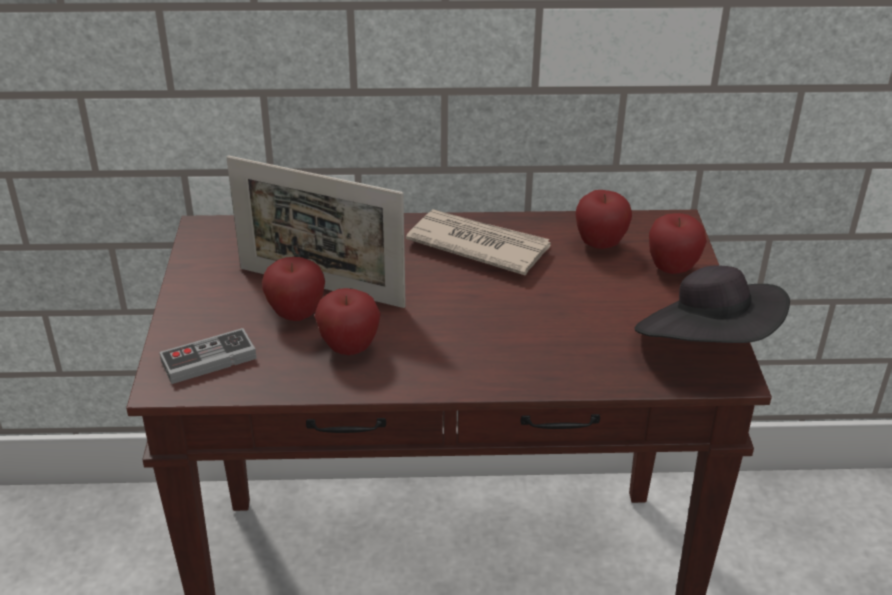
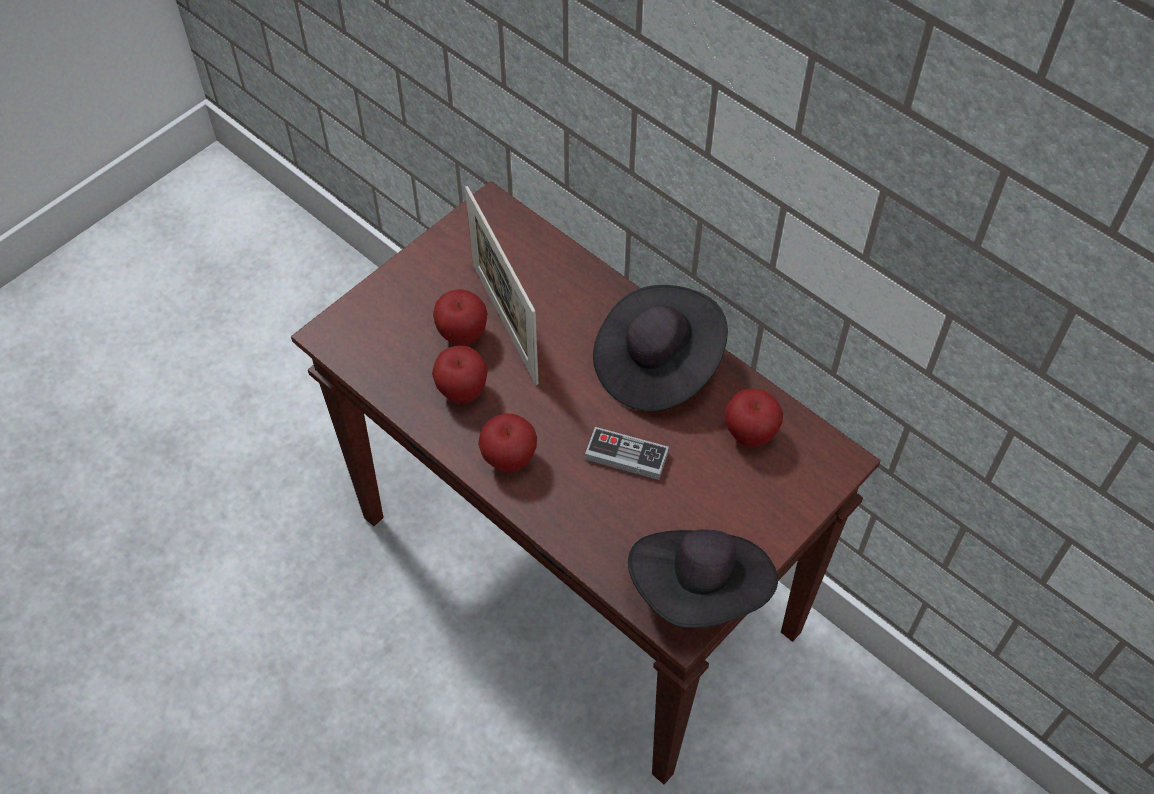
camera: 45 degrees right, 20 degrees up
(209, 360) = (371, 334): game controller -> game controller (626, 456)
(477, 245) = (656, 365): newspaper -> black hat
(672, 268) = (773, 502): apple -> apple (509, 460)

